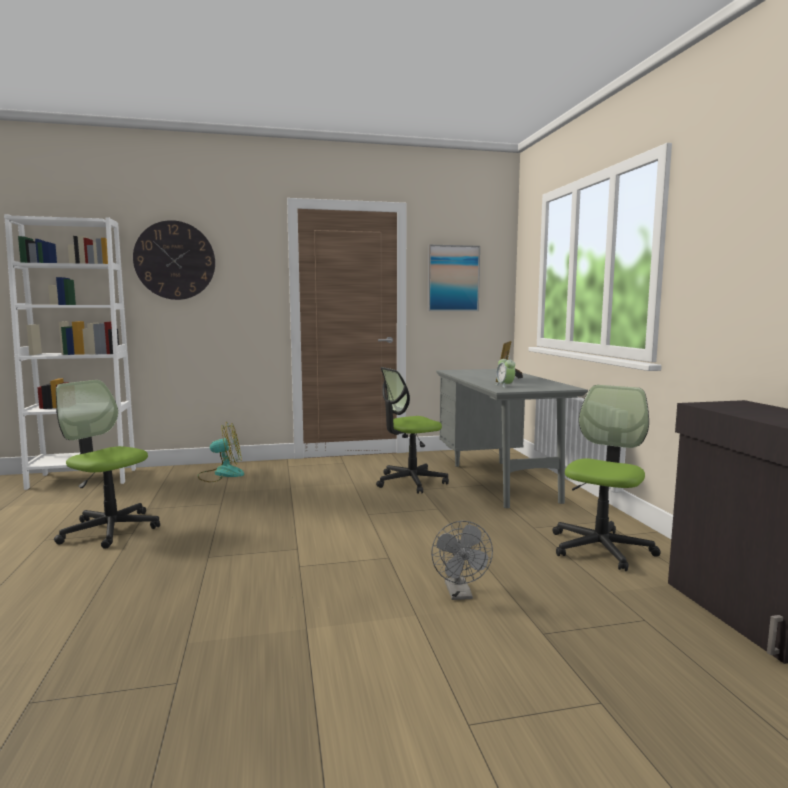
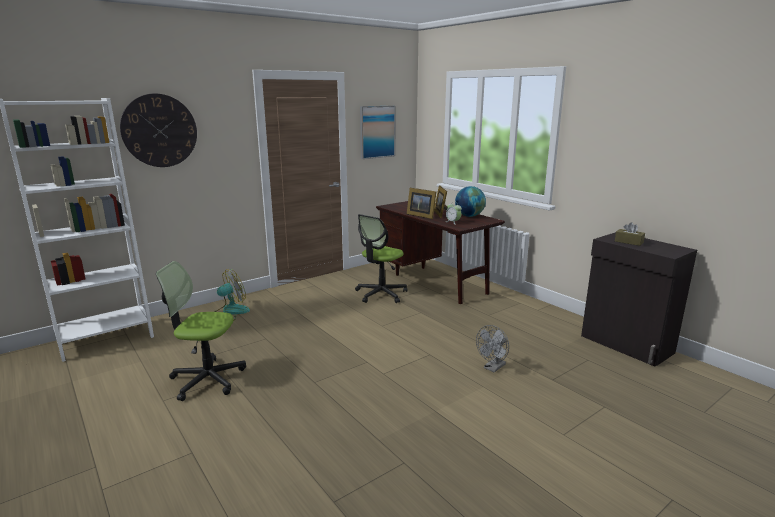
camera: 25 degrees left, 10 degrees up
(460, 594) = (493, 368): grey fan -> grey fan turned 75 degrees clockwise
(475, 378) = (421, 215): none -> picture frame
(499, 479) = (434, 281): grey desk -> brown desk
(542, 383) = (469, 216): none -> globe
(600, 548) = (534, 321): office chair -> none
(743, 409) = (629, 242): none -> brown tissue box

